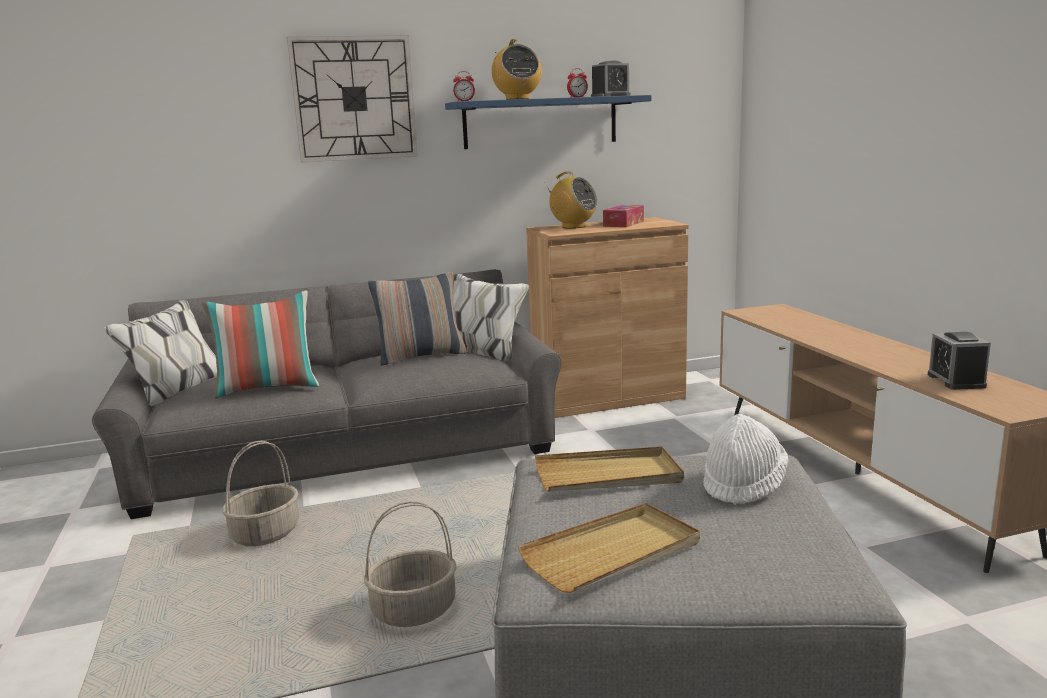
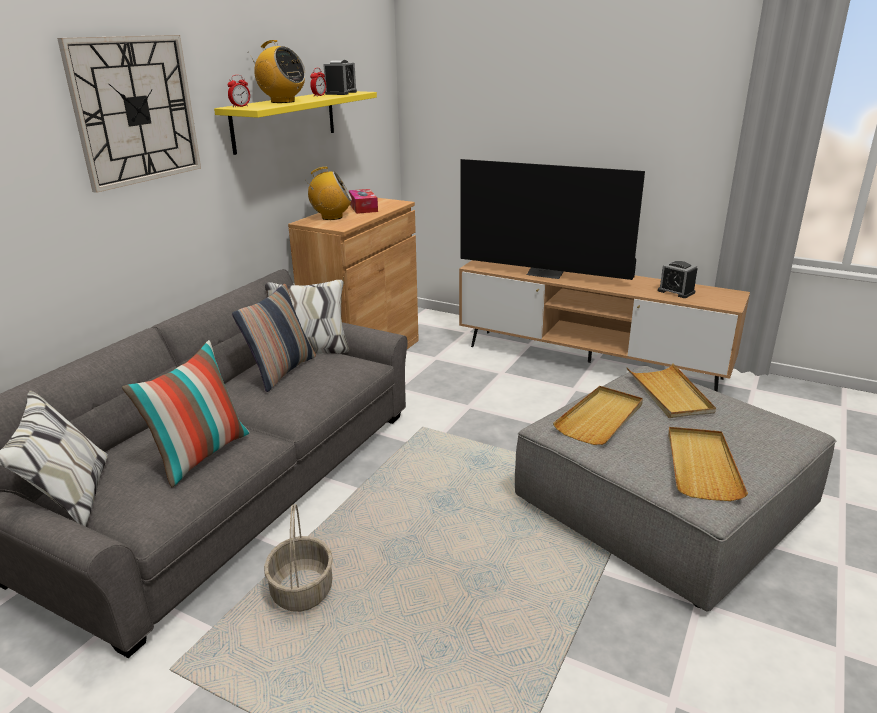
camera: 45 degrees left, 10 degrees up
(414, 609) = (520, 574): basket -> none
(540, 122) = (285, 120): blue shelf -> yellow shelf
(743, 485) = (669, 394): white hat -> beige tray
(812, 331) = (546, 273): none -> television

